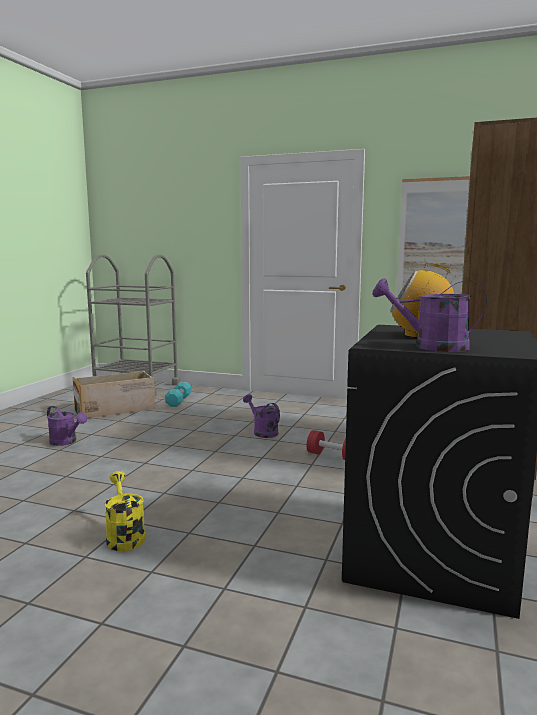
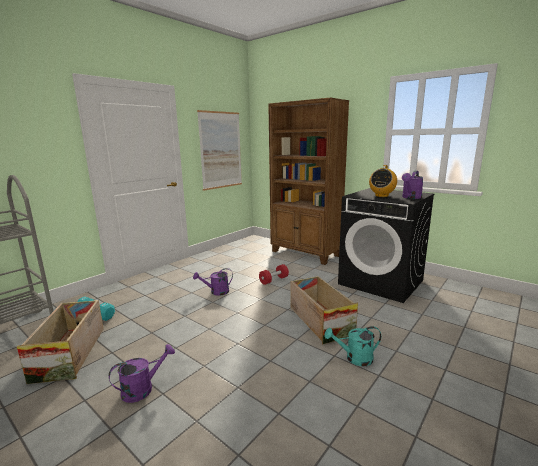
camera: 70 degrees left, 5 degrees up
(124, 536) = (354, 358): yellow watering can -> turquoise watering can
(221, 502) = (319, 320): none -> crate

